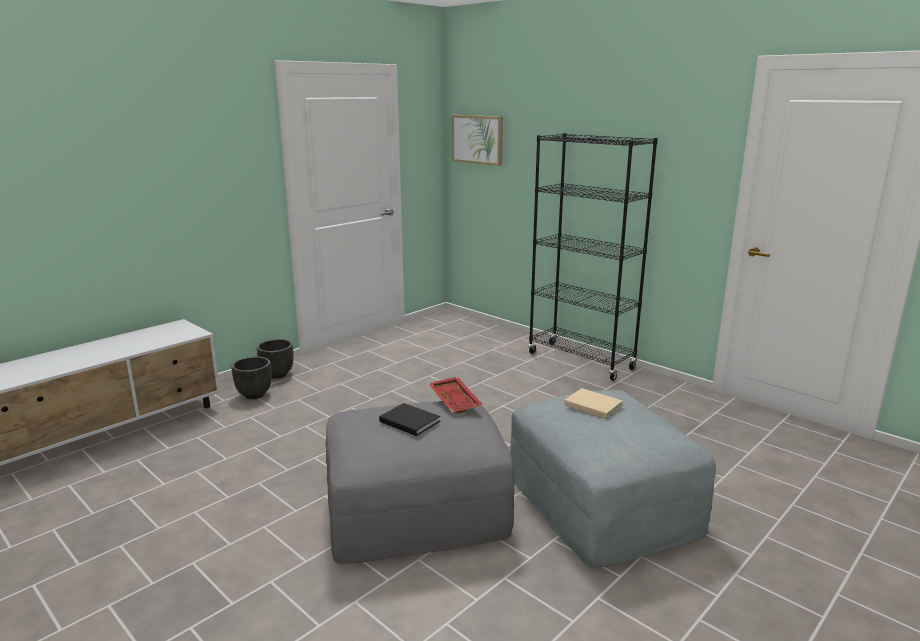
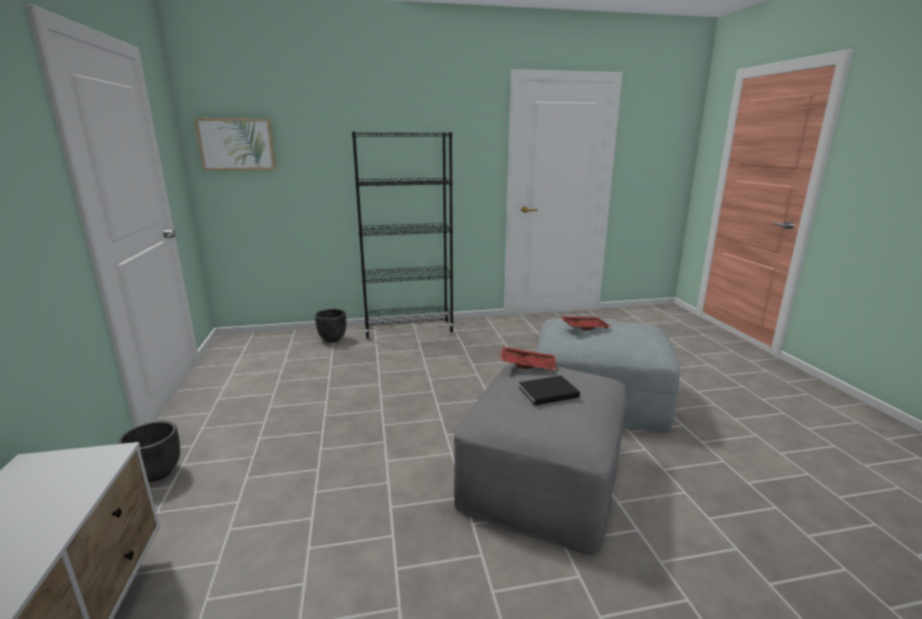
camera: 55 degrees left, 0 degrees up
(254, 395) = (176, 508): black planter -> black planter (332, 339)
(592, 404) = (584, 327): beige book -> red tray

